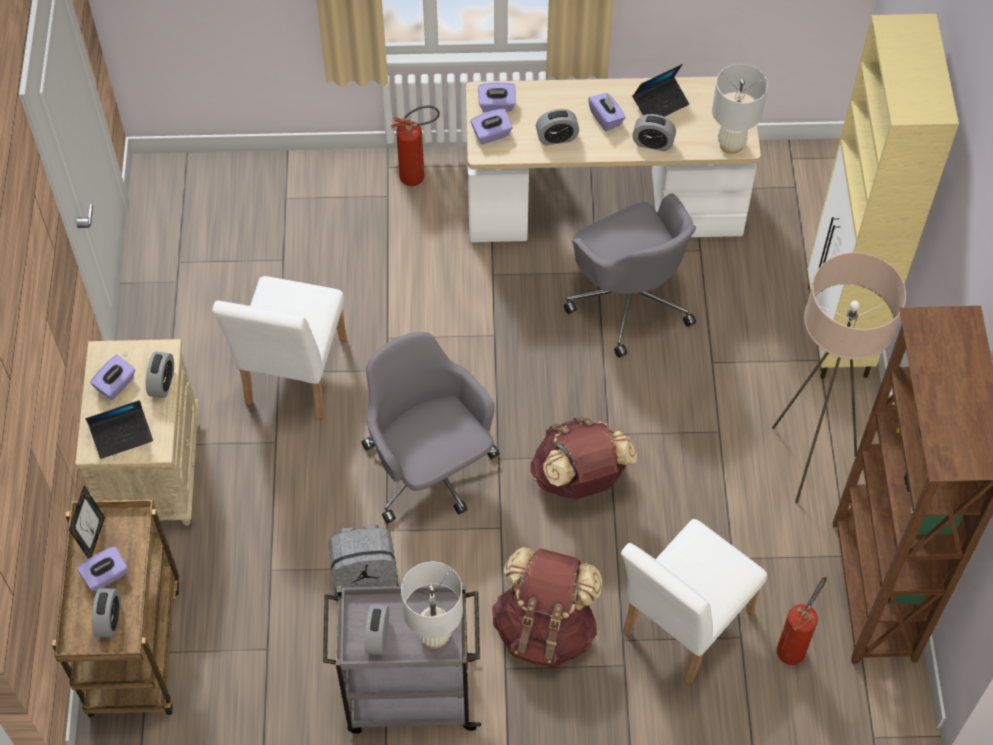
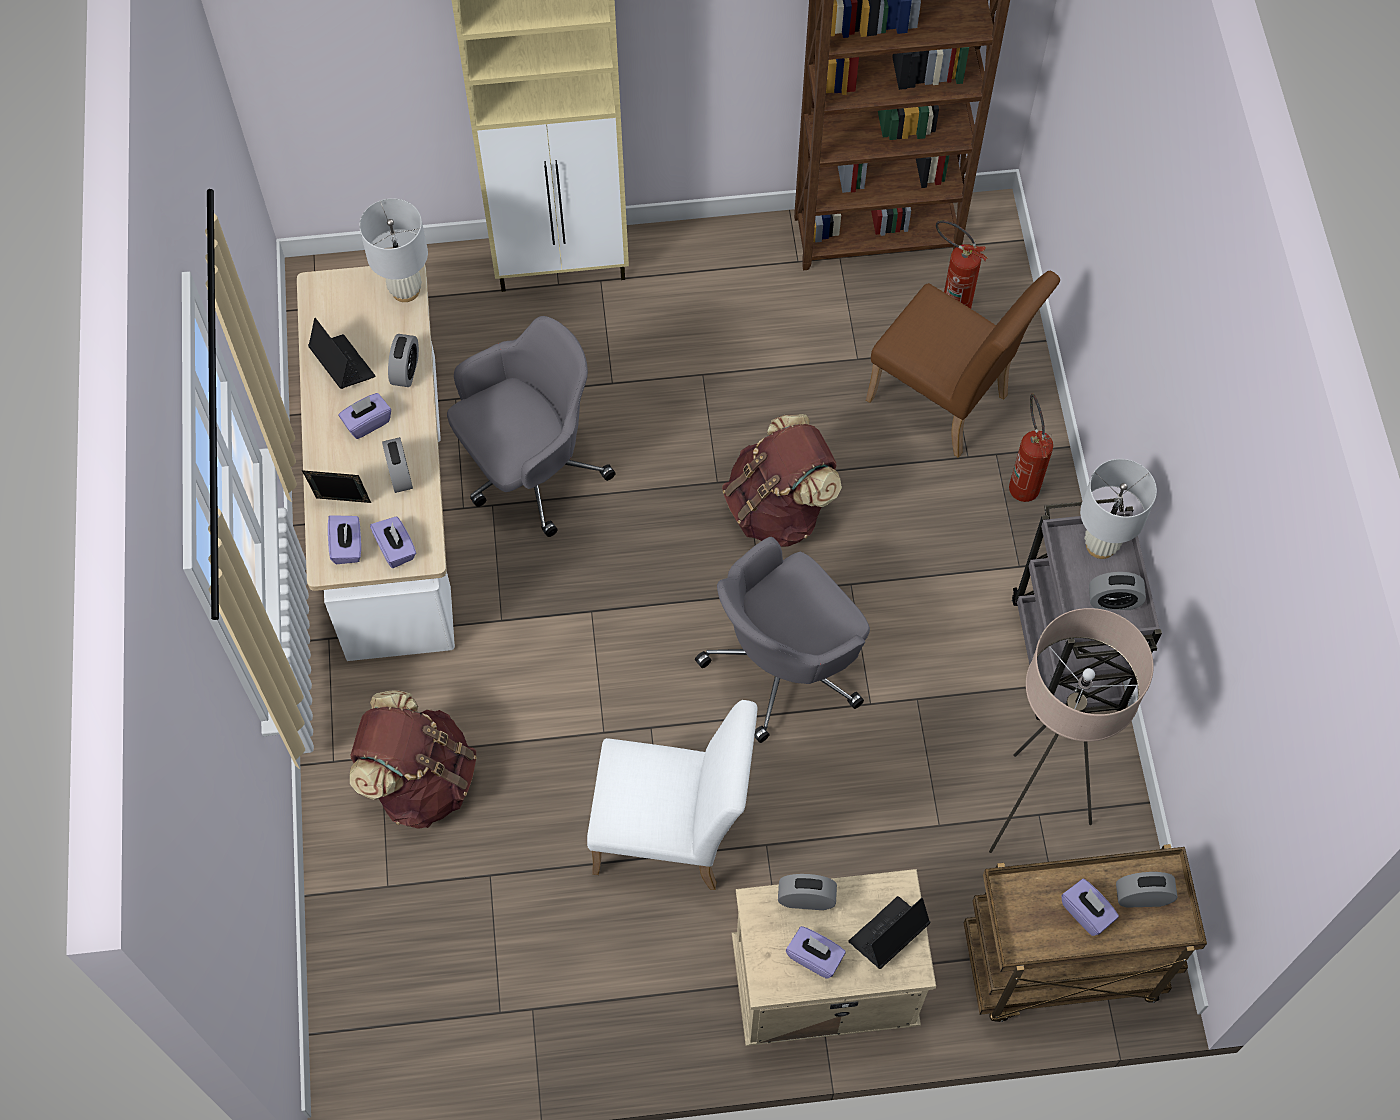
camera: 95 degrees left, 5 degrees up
(93, 538) = (1039, 937): picture frame -> picture frame (343, 504)
(122, 436) = (888, 935): laptop -> laptop turned 105 degrees counterclockwise
(366, 582) = (939, 718): grey backpack -> none
(418, 176) = (348, 722): fire extinguisher -> fire extinguisher (1021, 482)
(545, 629) = (967, 531): brown backpack -> brown backpack (421, 780)
(680, 628) = (945, 404): white chair -> brown chair
(808, 461) = (731, 291): beige floor lamp -> beige floor lamp (1031, 810)

